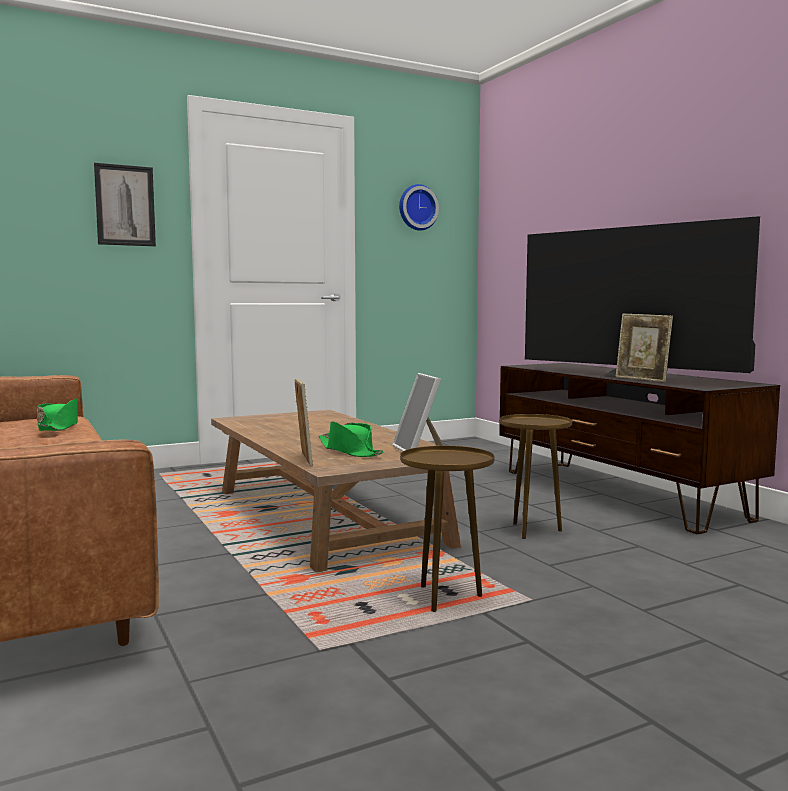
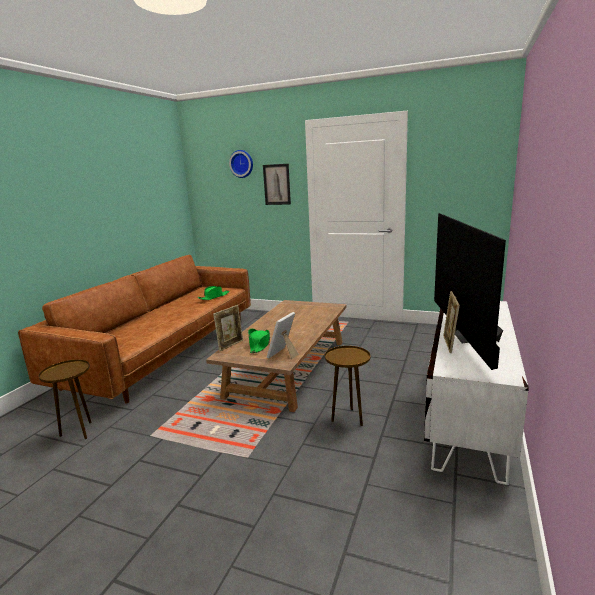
camera: 50 degrees right, 10 degrees up
(417, 208) = (456, 167): wall clock -> wall clock (242, 164)
(445, 599) = (226, 437): brown side table -> brown side table (79, 432)
(617, 494) = (467, 414): brown tv stand -> white tv stand

